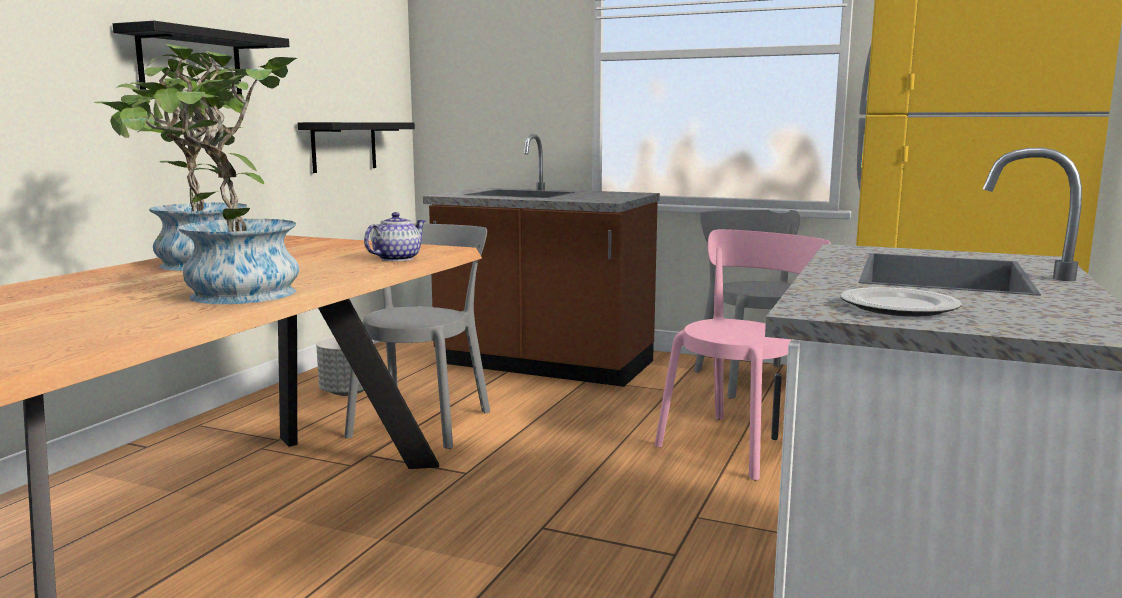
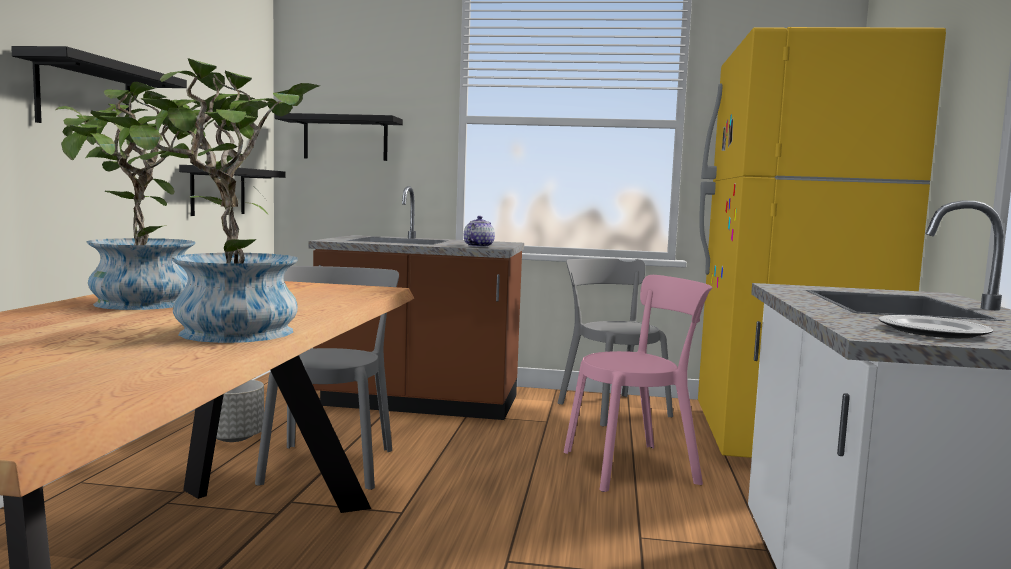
camera: 15 degrees left, 5 degrees down
(396, 259) = (348, 298): teapot -> teapot (478, 246)
(479, 84) = (345, 138): none -> black shelf
(740, 444) = (636, 467): pink chair -> pink chair turned 45 degrees clockwise

